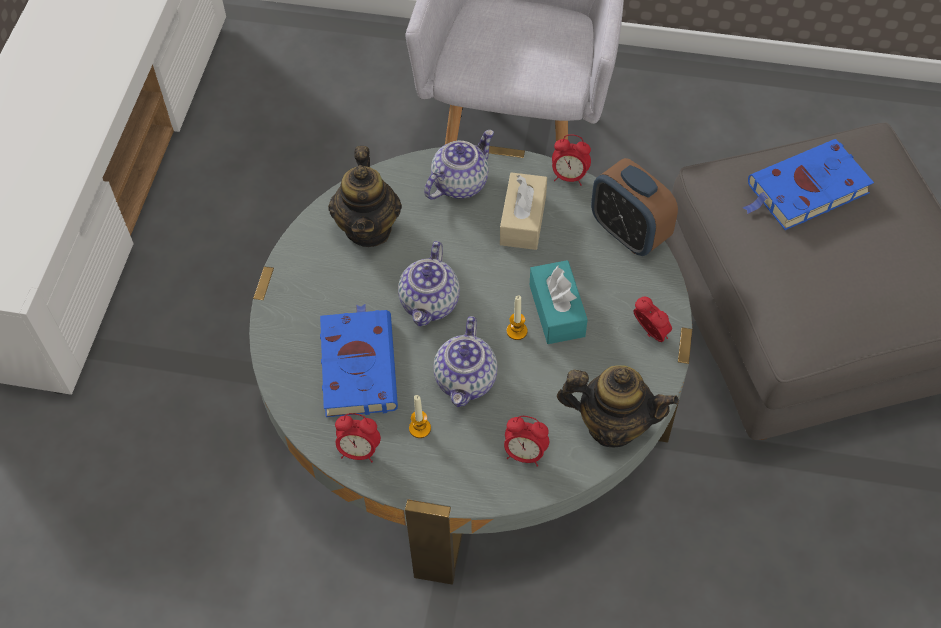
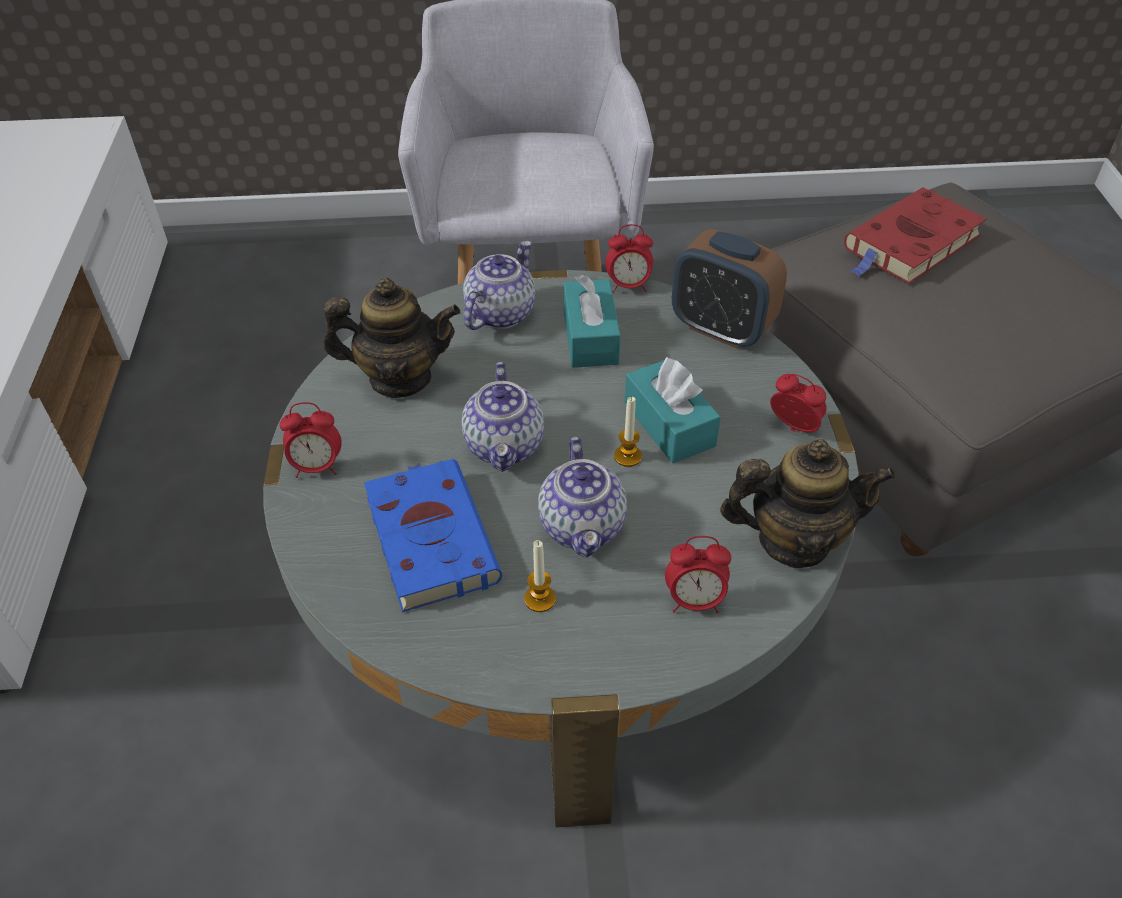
camera: 15 degrees left, 10 degrees down
(359, 451) = (462, 647): alarm clock -> alarm clock (317, 467)
(368, 228) = (400, 378): teapot -> teapot turned 75 degrees counterclockwise
(523, 220) = (590, 337): beige tissue box -> turquoise tissue box
(805, 190) = (910, 244): blue book -> red book

